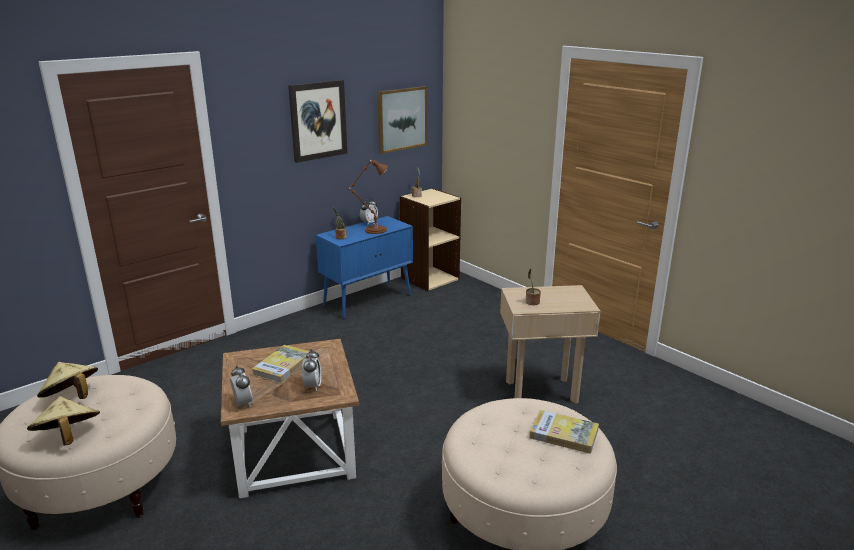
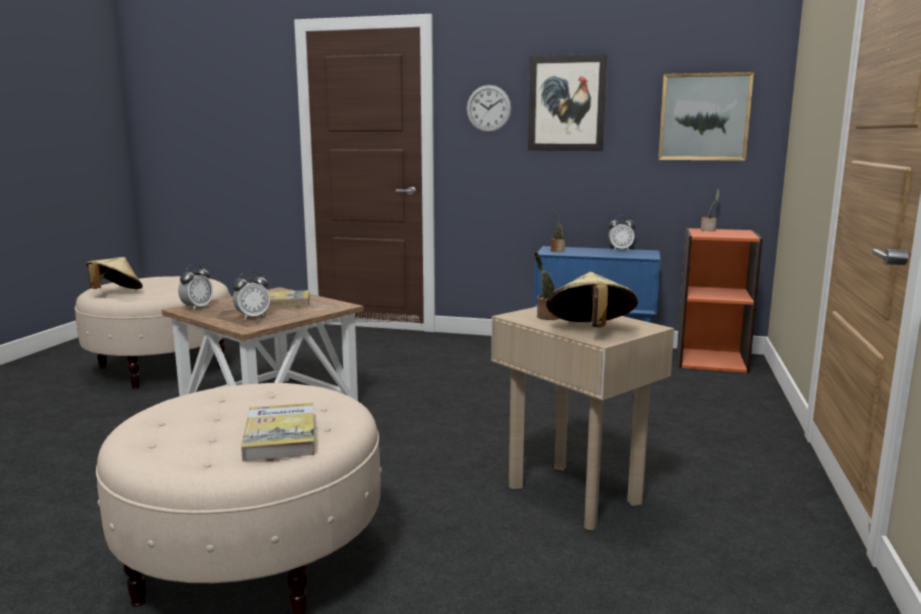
camera: 55 degrees right, 10 degrees down
(72, 398) = (172, 281): beige hat -> beige hat (590, 330)
(260, 132) = (488, 108): none -> wall clock
(373, 230) = (606, 253): brown table lamp -> none
(429, 278) = (711, 360): beige bookcase -> orange bookcase

